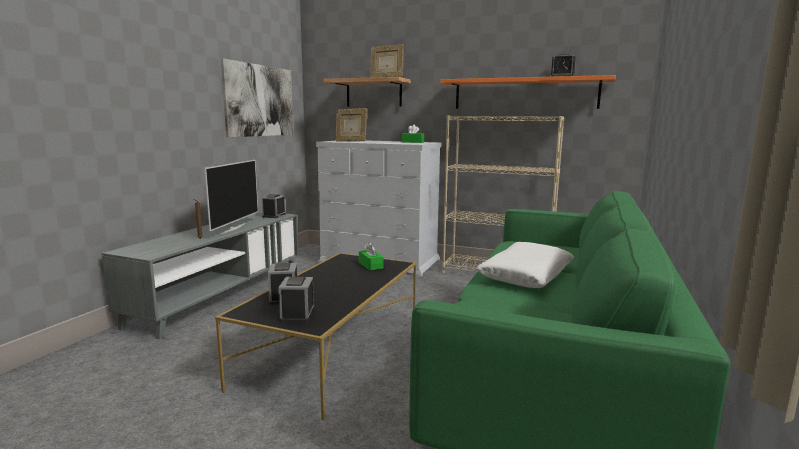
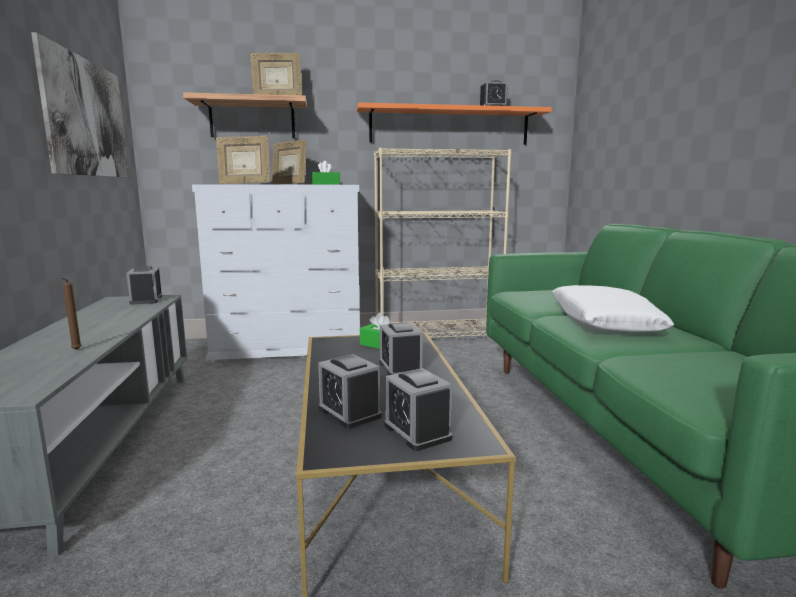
camera: 30 degrees left, 0 degrees up
(232, 228) = (110, 326): television -> none
(354, 280) = (400, 368): none -> alarm clock
(390, 141) = (289, 184): none -> picture frame

